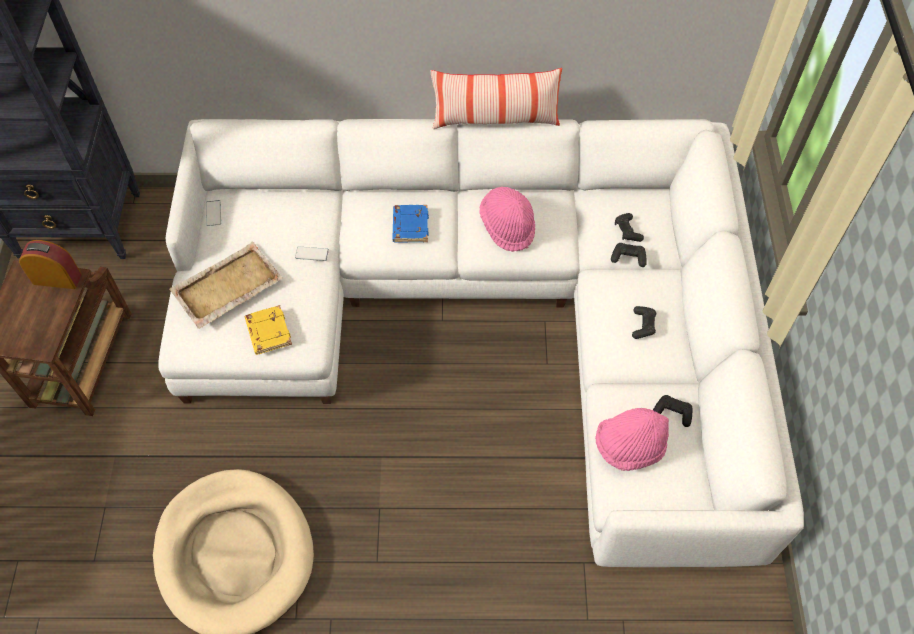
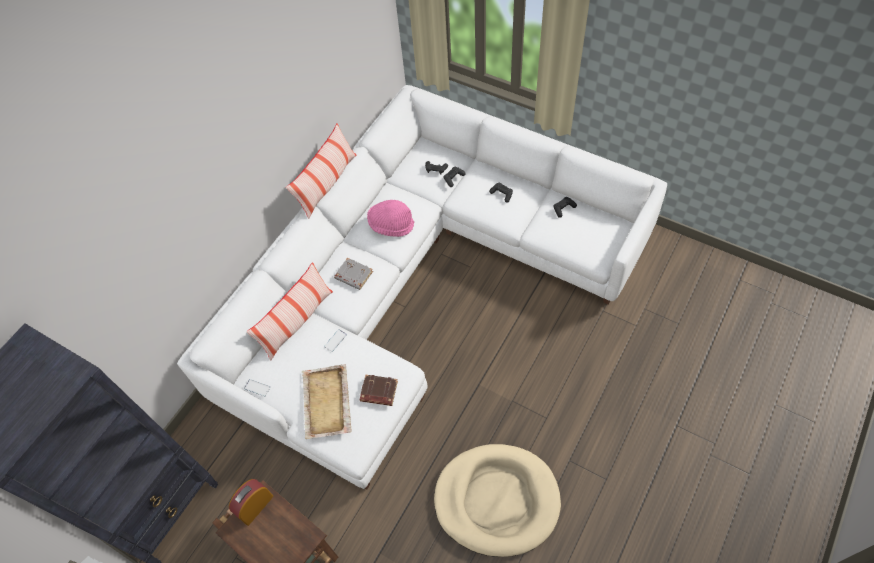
camera: 55 degrees left, 0 degrees up
(268, 332) = (378, 392): yellow book -> brown book
(316, 204) = (297, 321): none -> pillow
(409, 226) = (353, 276): blue book -> grey book
(629, 447) = (572, 238): pink hat -> none

